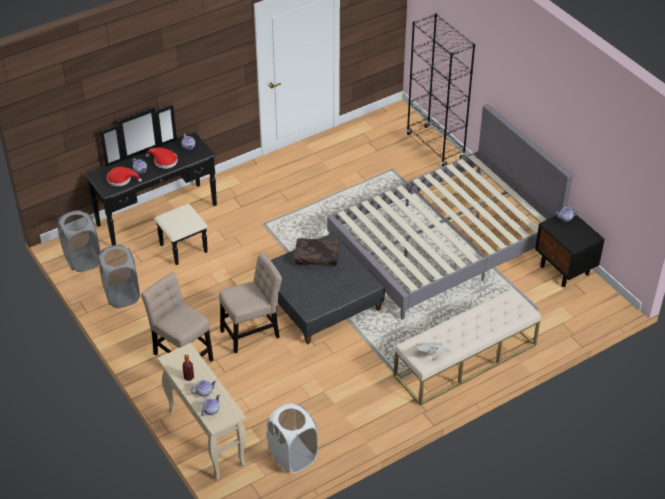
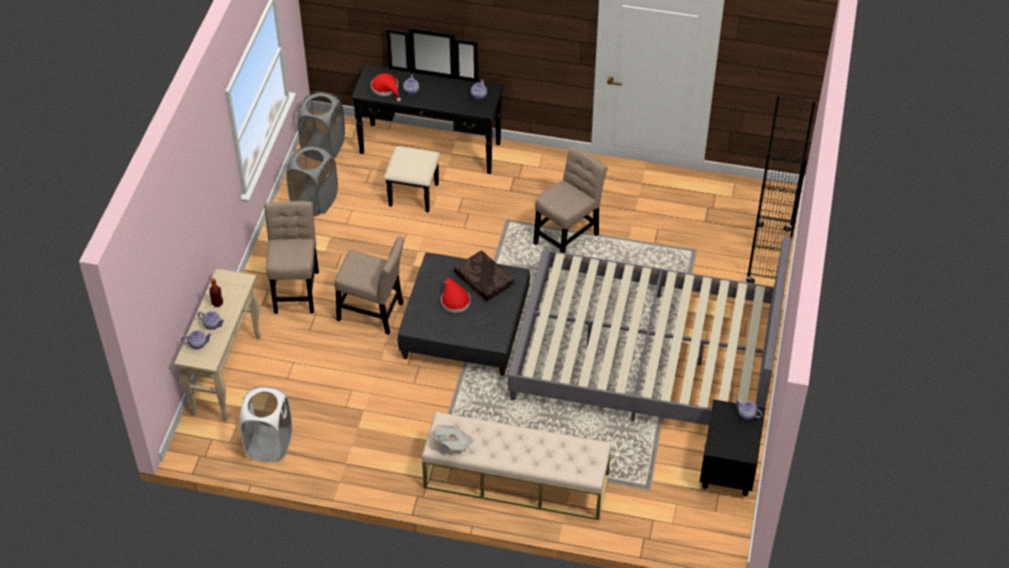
camera: 45 degrees right, 5 degrees up
(163, 161) = (441, 95): red hat -> red hat (454, 300)
(311, 209) = (568, 236): none -> beige chair

